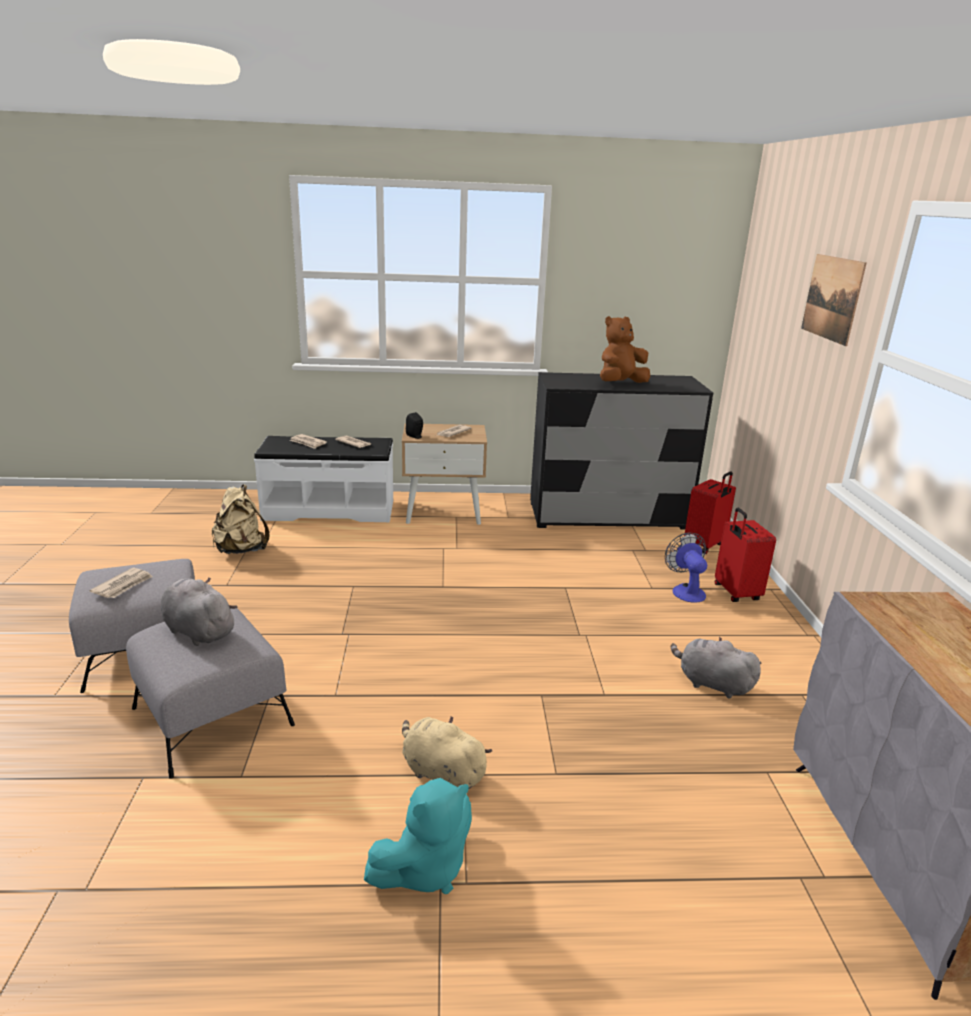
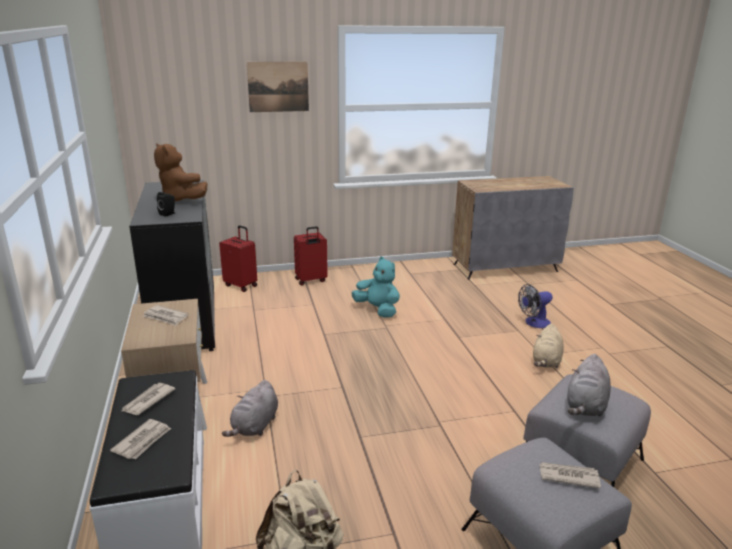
camera: 100 degrees left, 0 degrees up
(415, 436) = (181, 336): black speaker -> black speaker (168, 214)
(425, 868) = (606, 358): turquoise plush toy -> turquoise plush toy (377, 310)
(685, 590) = (313, 294): fan -> fan (534, 323)
(711, 683) = (415, 292): grey plush toy -> grey plush toy (255, 426)

